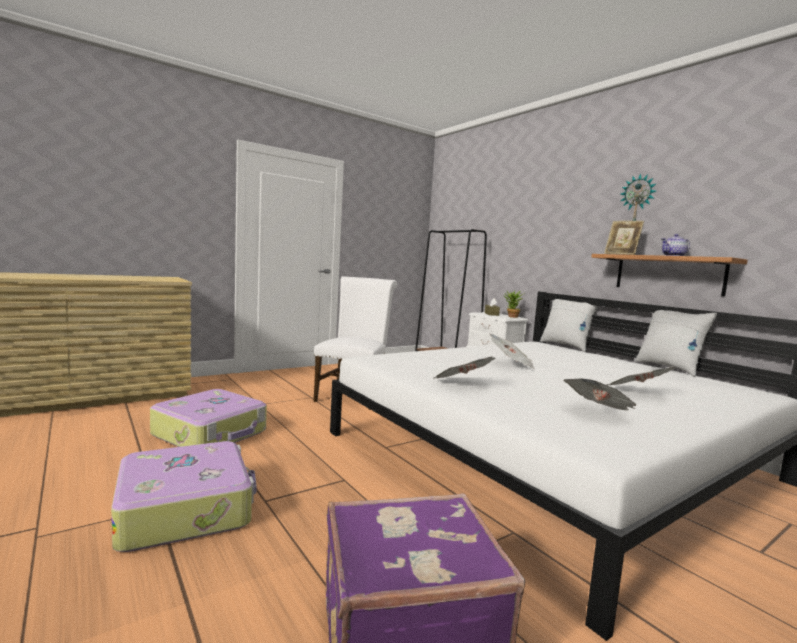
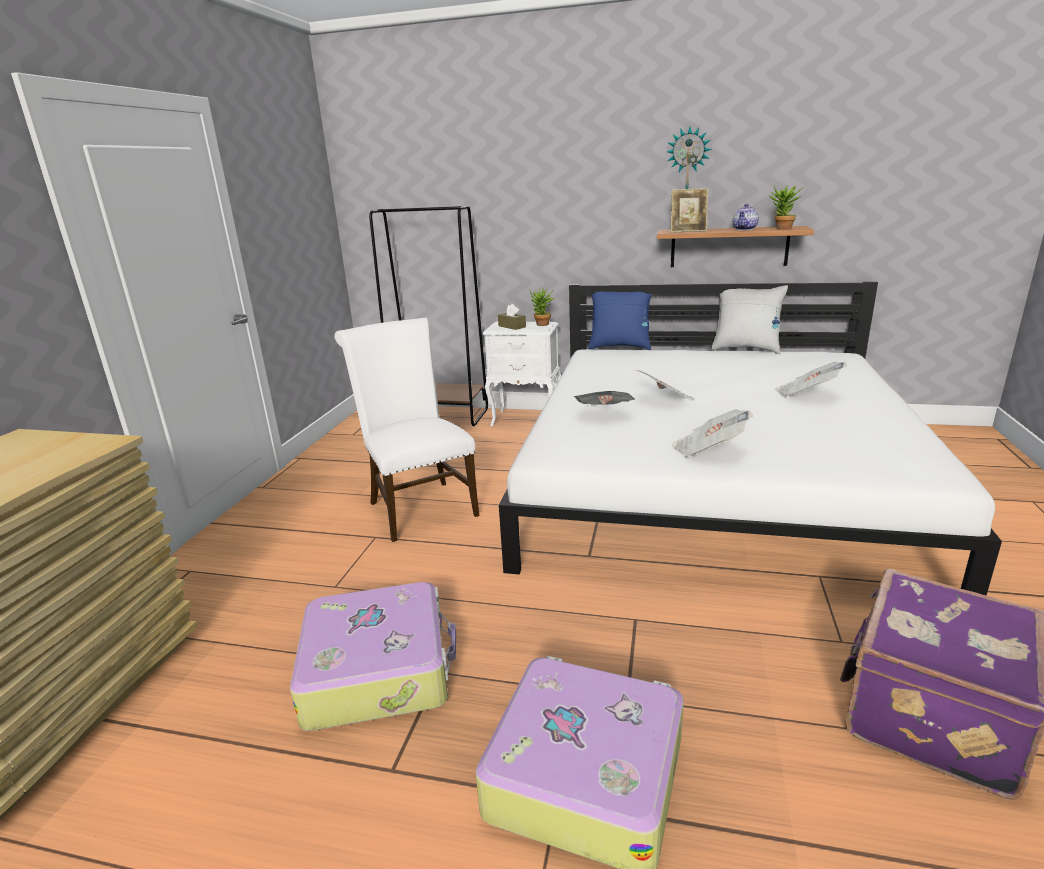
camera: 40 degrees left, 15 degrees up
(565, 346) = (619, 347): grey pillow -> blue pillow
(599, 413) = (849, 434): newspaper -> newspaper (604, 414)
(704, 256) = (781, 229): none -> potted plant

